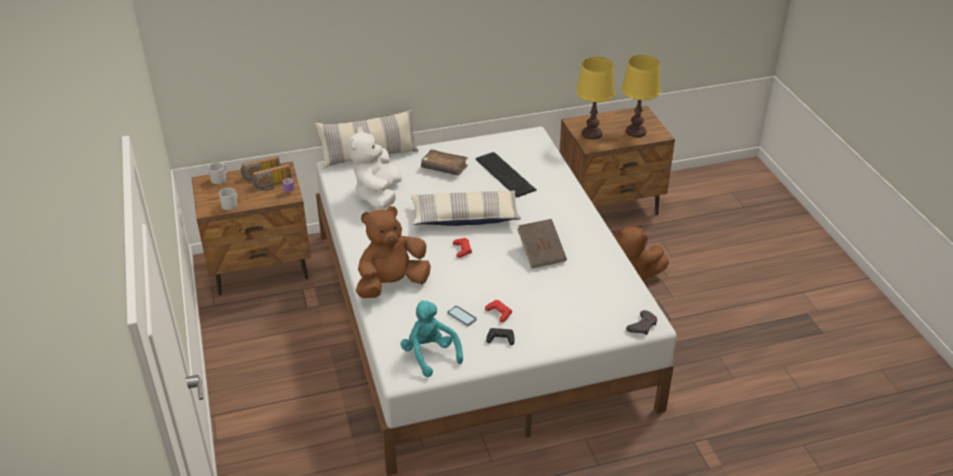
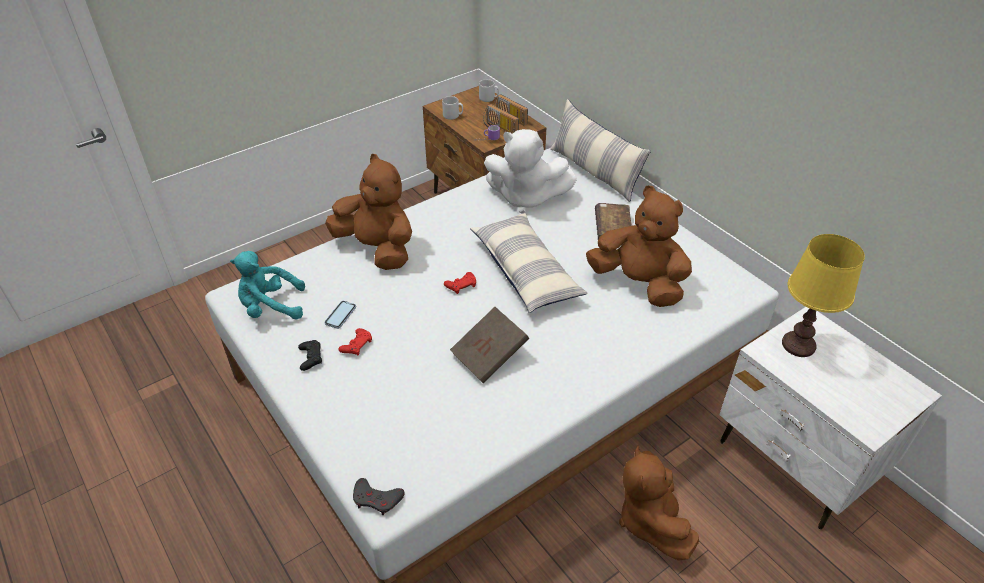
camera: 70 degrees right, 5 degrees up
(378, 196) = (526, 198): white plush toy -> white plush toy turned 150 degrees counterclockwise
(430, 354) = (270, 307): turquoise plush toy -> turquoise plush toy turned 135 degrees counterclockwise
(506, 173) = (638, 283): keyboard -> brown plush toy
(610, 205) = (796, 462): brown nightstand -> white nightstand
(635, 131) = (849, 395): yellow table lamp -> none

